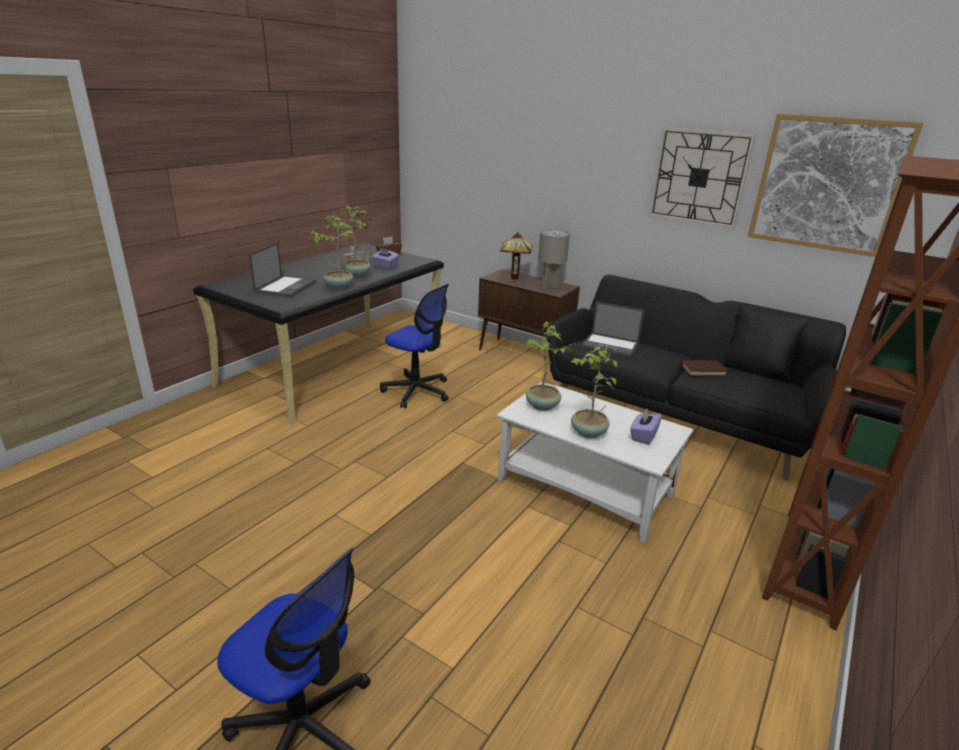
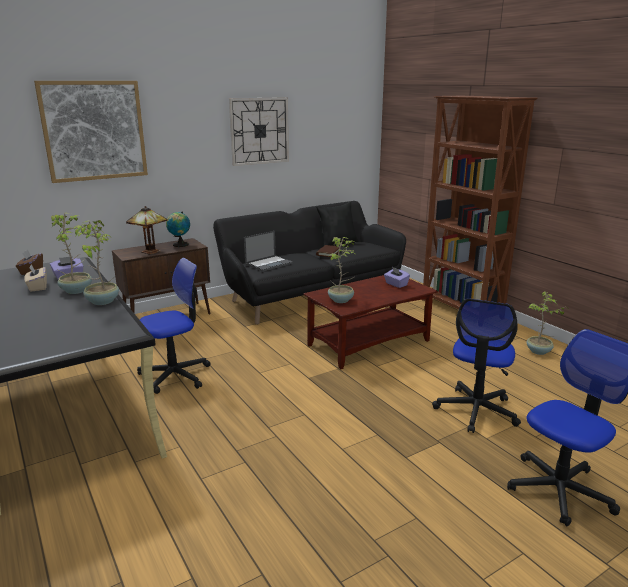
camera: 65 degrees left, 5 degrees down
(285, 287) = (61, 325): laptop -> none
(468, 618) = (476, 410): none -> office chair
(549, 286) = (179, 245): grey table lamp -> globe
(586, 488) = (369, 342): white coffee table -> brown coffee table
(587, 433) = (384, 296): potted plant -> potted plant (539, 351)
(827, 184) = (327, 123): picture -> picture (94, 131)

